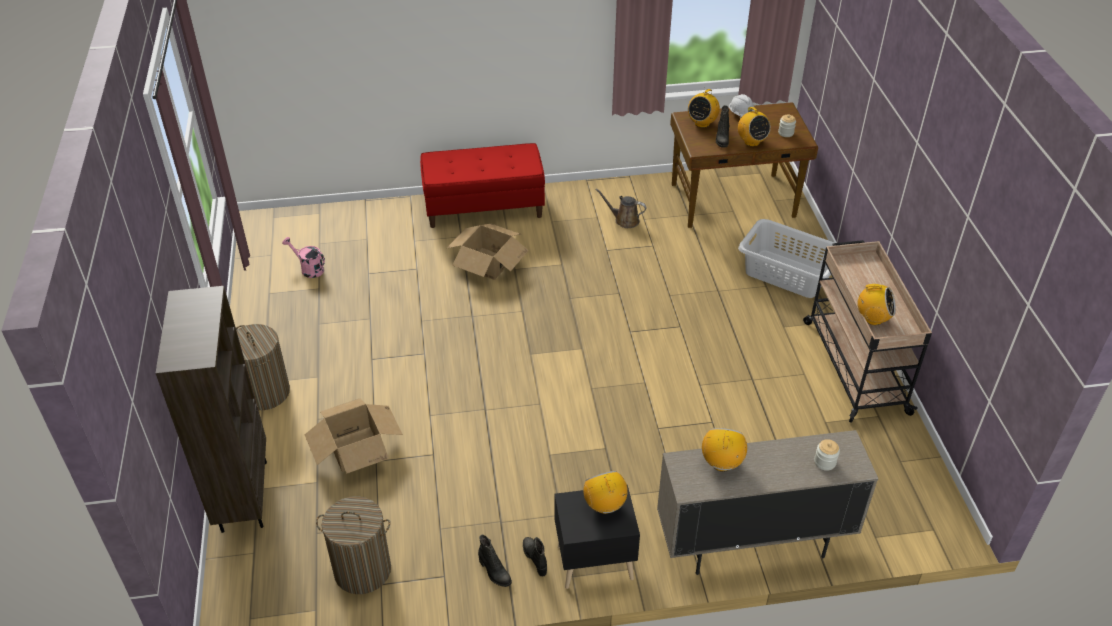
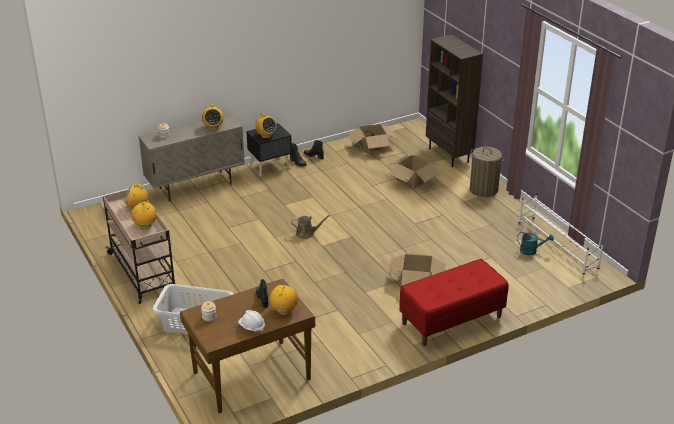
camera: 160 degrees right, 10 degrees down
(268, 268) = (557, 245): none -> white shoe rack
(308, 269) = (531, 251): pink watering can -> turquoise watering can
(363, 570) = (372, 146): laundry basket -> cardboard box
(624, 220) = (335, 336): brown watering can -> brown watering can (307, 233)
(751, 142) = (237, 302): radio -> radio (145, 225)

